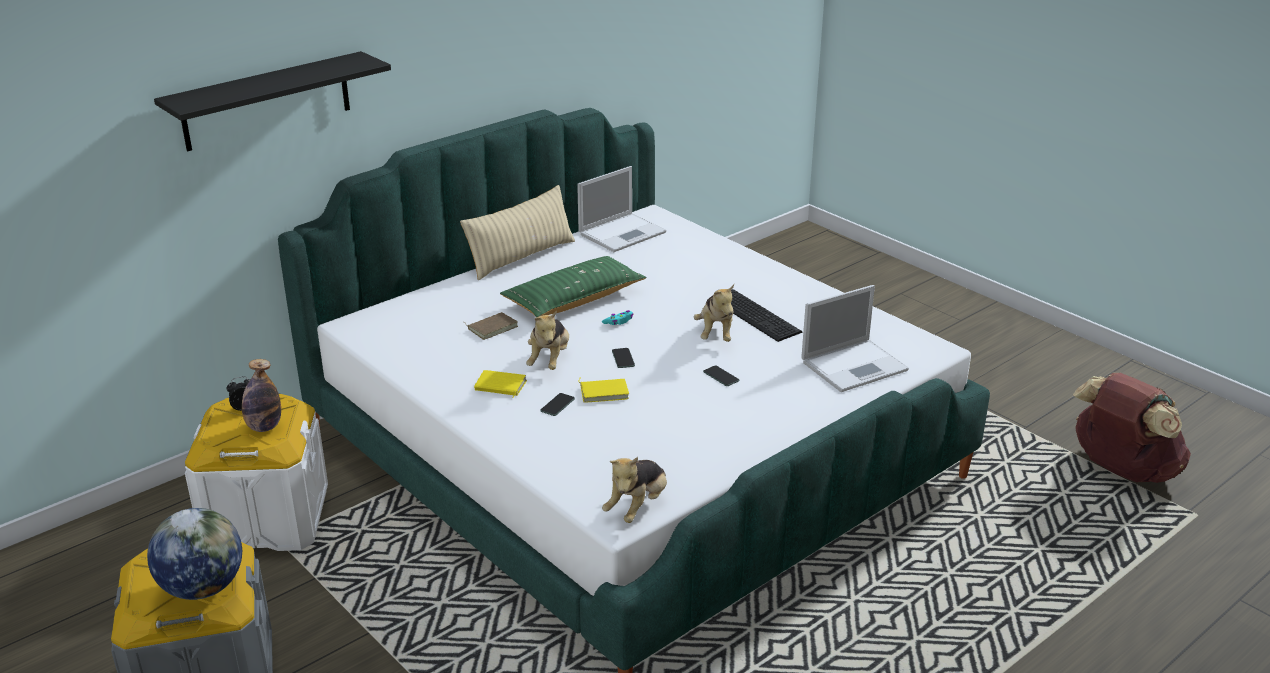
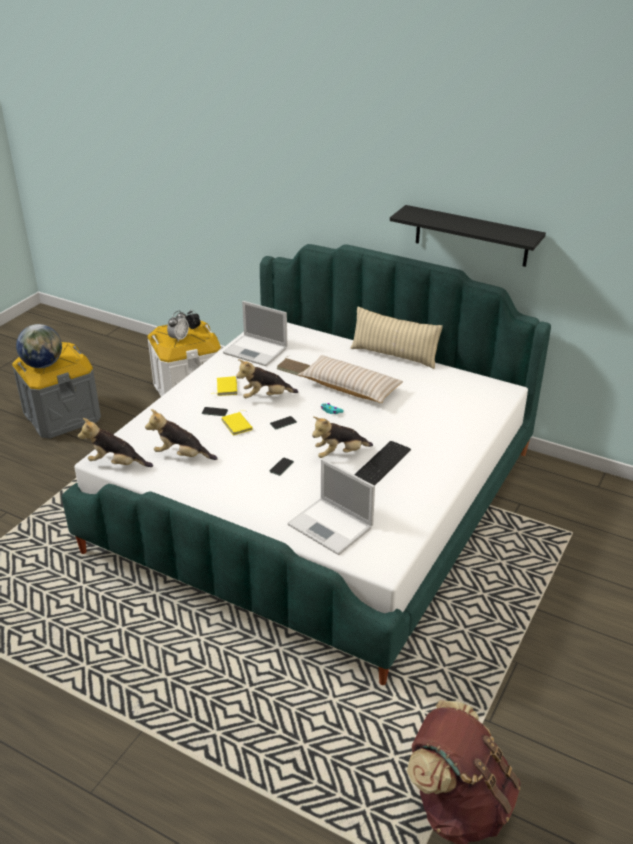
camera: 70 degrees right, 5 degrees up
(264, 427) = (179, 338): bottle -> alarm clock
(266, 101) = (277, 177): black shelf -> black shelf (471, 236)
(574, 299) = (349, 388): green pillow -> beige pillow
(623, 233) = (464, 384): laptop -> laptop (256, 351)
(650, 447) = (181, 455): none -> plush toy

